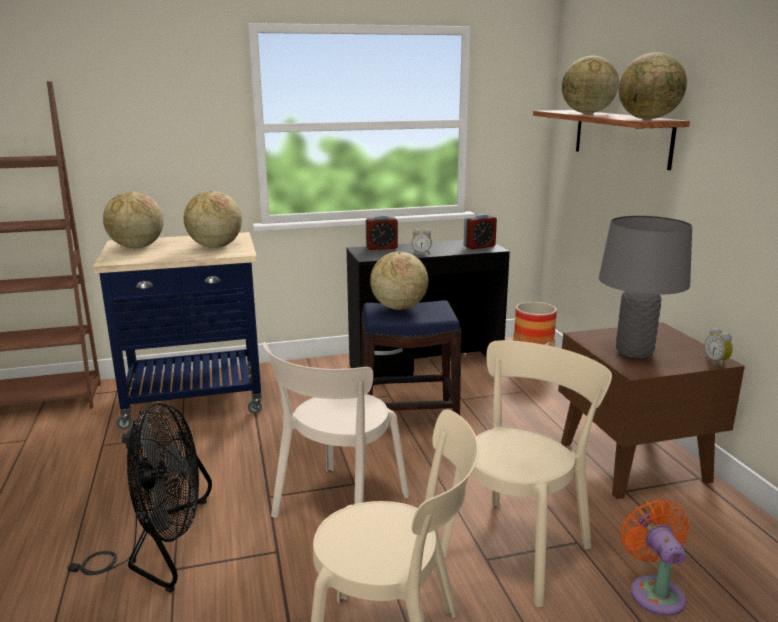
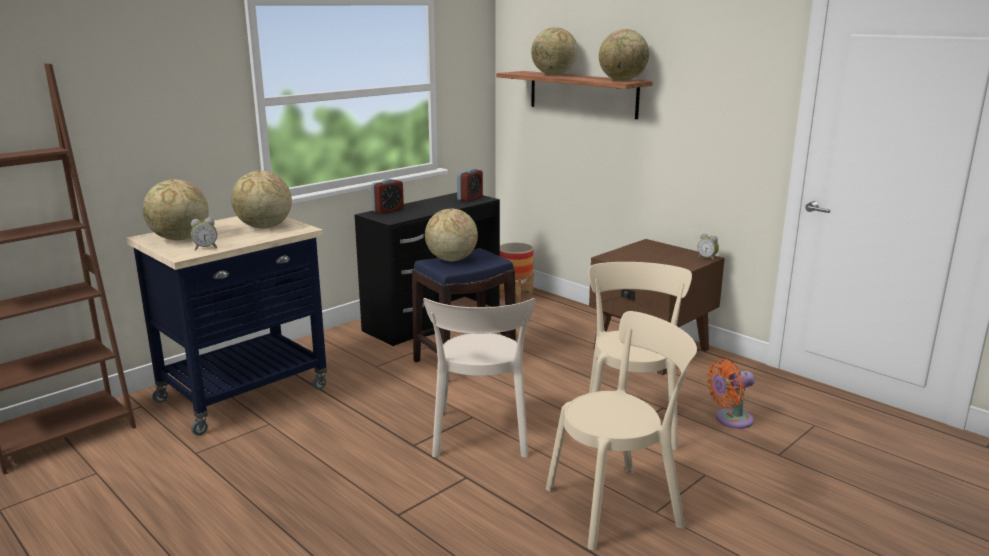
camera: 30 degrees left, 0 degrees up
(159, 546) = (364, 505): black fan -> none
(421, 253) = (432, 210): alarm clock -> alarm clock (205, 248)
(634, 352) = (652, 261): grey table lamp -> none
(654, 591) = (730, 420): orange fan -> orange fan turned 75 degrees counterclockwise

